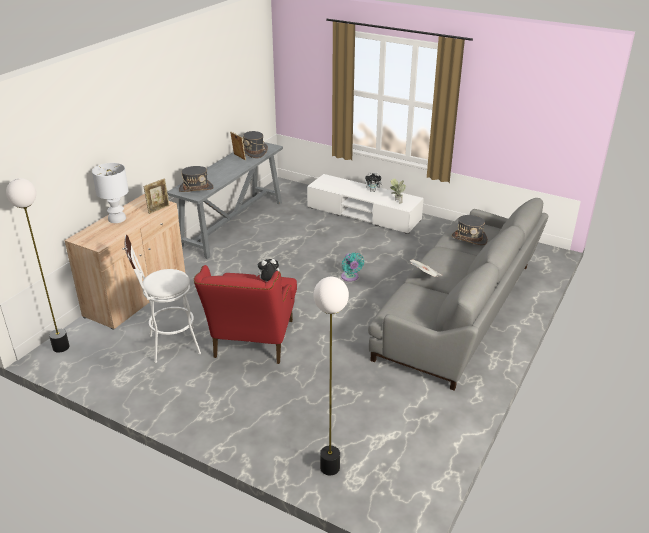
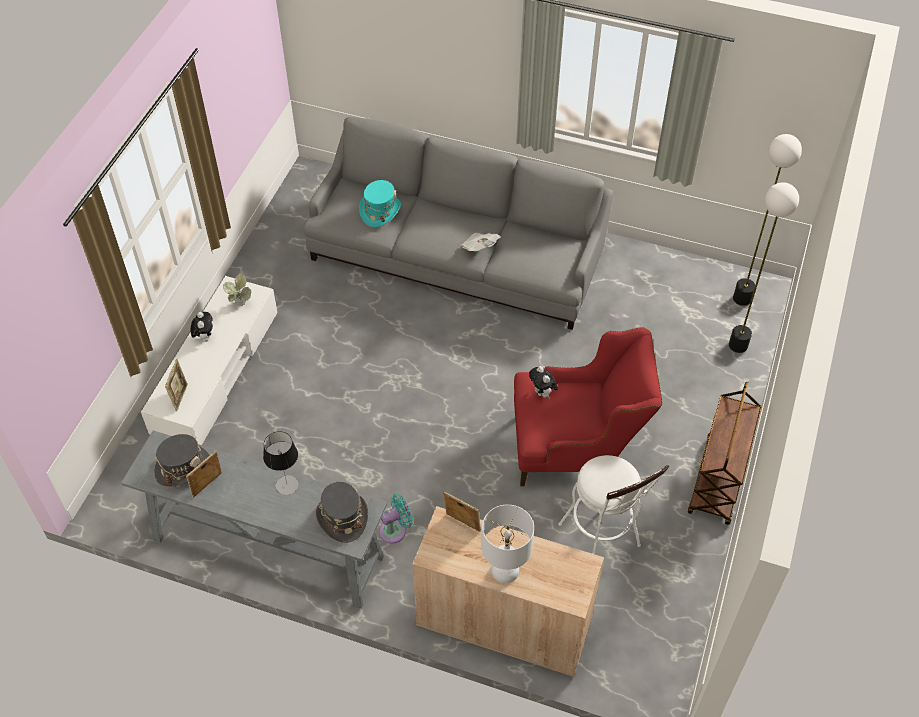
camera: 100 degrees left, 20 degrees up
(61, 347) = (644, 676): floor lamp -> floor lamp (742, 298)
(187, 417) = (718, 481): none -> brown cart
(227, 175) = (287, 485): none -> table lamp
(329, 183) = (180, 397): none -> picture frame
(350, 277) = (403, 367): turquoise fan -> turquoise fan (395, 530)
(469, 238) = (380, 211): grey hat -> turquoise hat

